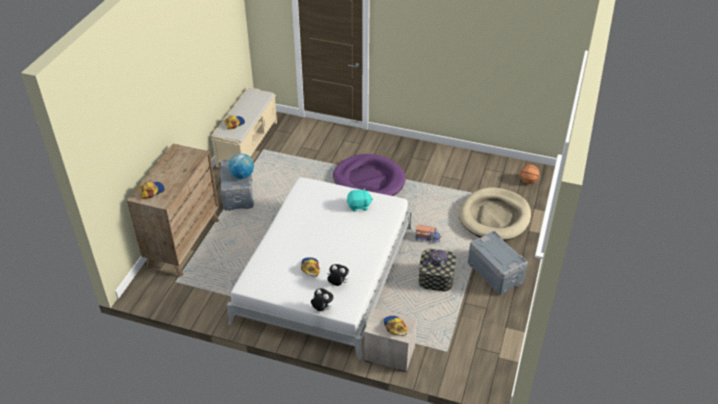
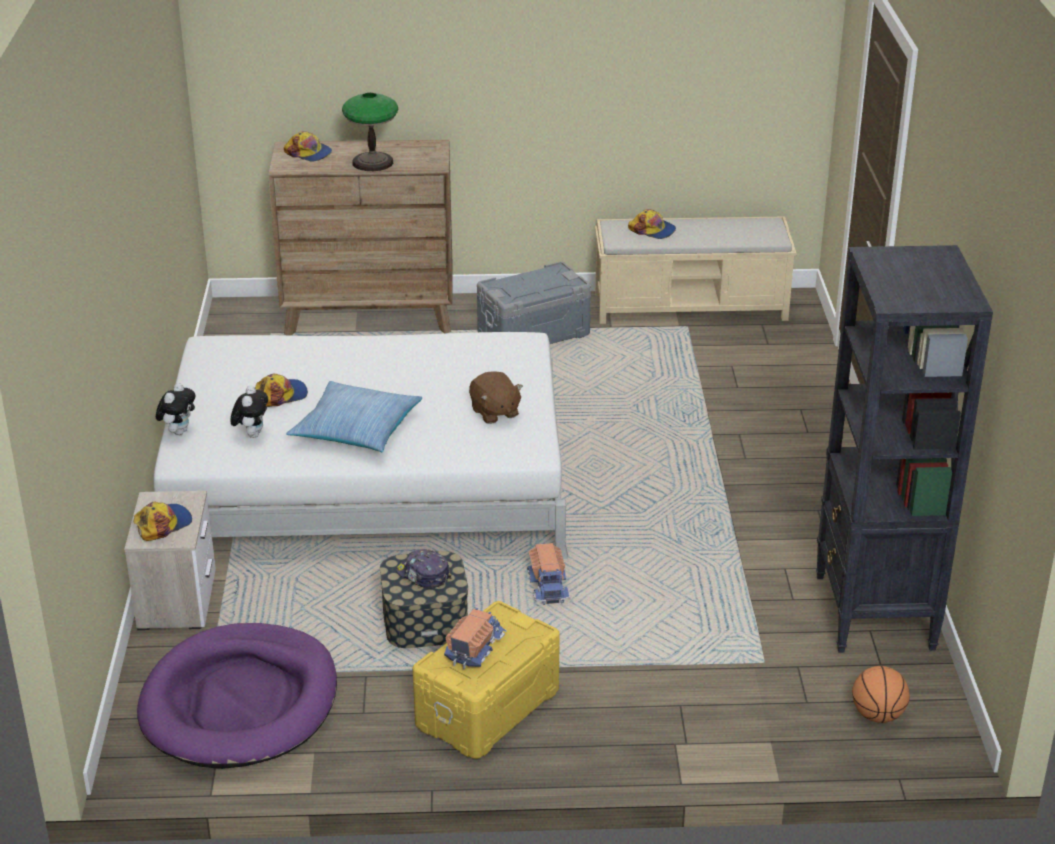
camera: 70 degrees right, 10 degrees down
(180, 172) = (372, 163): none -> table lamp
(242, 175) = (534, 292): globe -> none
(351, 249) = (356, 428): none -> pillow
(359, 206) = (494, 412): turquoise plush toy -> brown plush toy
(369, 180) = (687, 470): purple dog bed -> purple dog bed (240, 702)
(476, 164) = (874, 613): none -> black bookcase
(494, 217) = (690, 676): beige dog bed -> none
(494, 273) = (486, 707): grey storage box -> yellow storage box
(496, 255) = (474, 648): none -> toy truck

